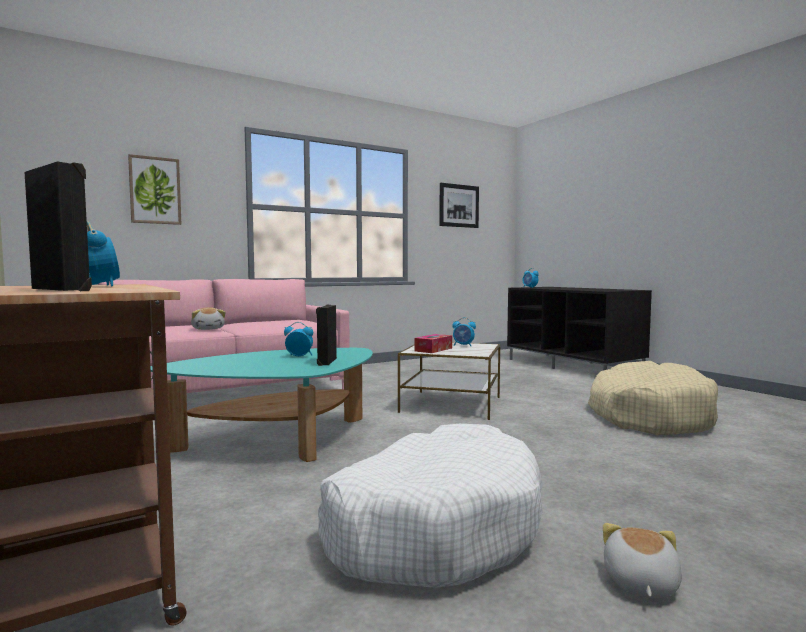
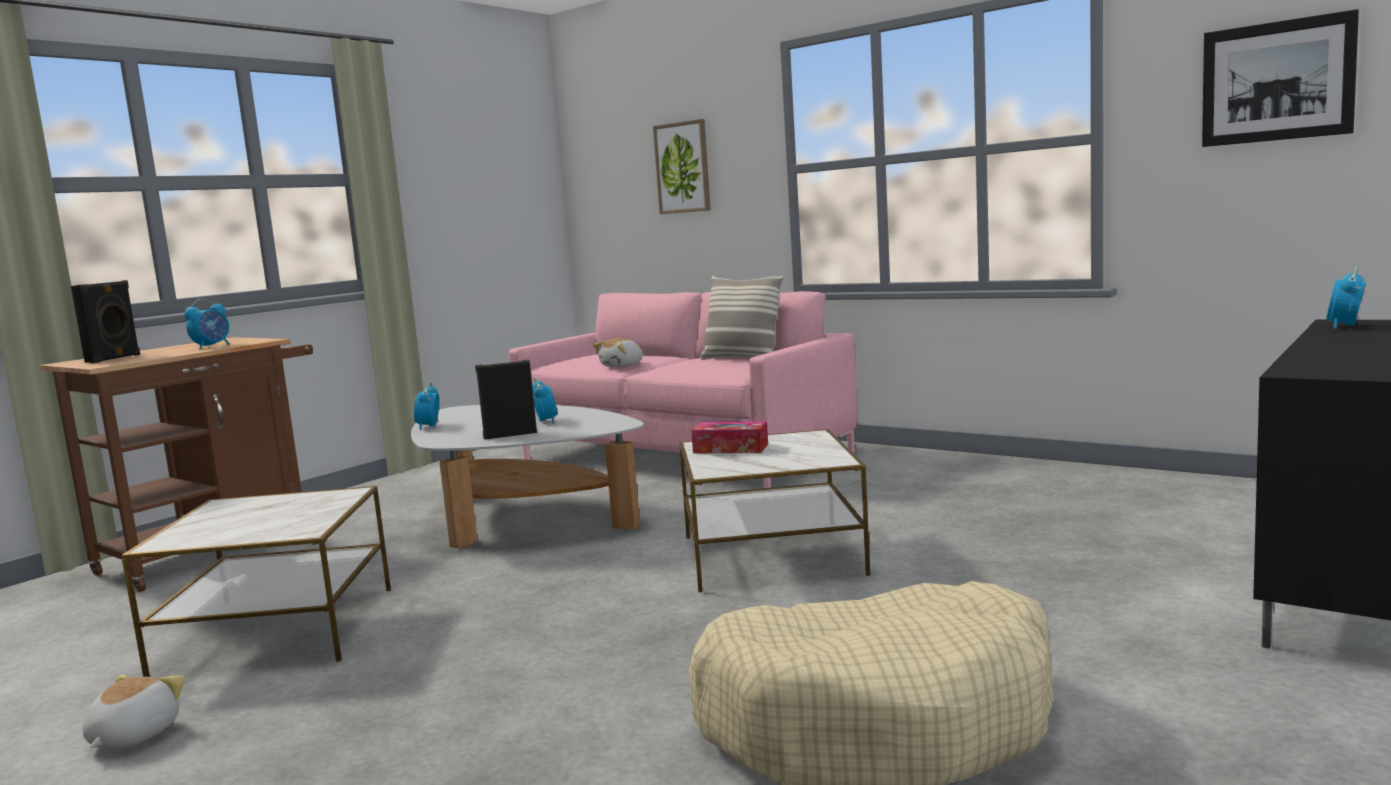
camera: 70 degrees right, 5 degrees up
(273, 320) = (742, 358): none -> pillow
(280, 439) = (522, 519): turquoise coffee table -> white coffee table
(433, 527) = (278, 629): white dog bed -> side table
(463, 345) = (802, 452): alarm clock -> alarm clock (428, 427)
(639, 583) = (132, 736): plush toy -> plush toy turned 75 degrees counterclockwise

